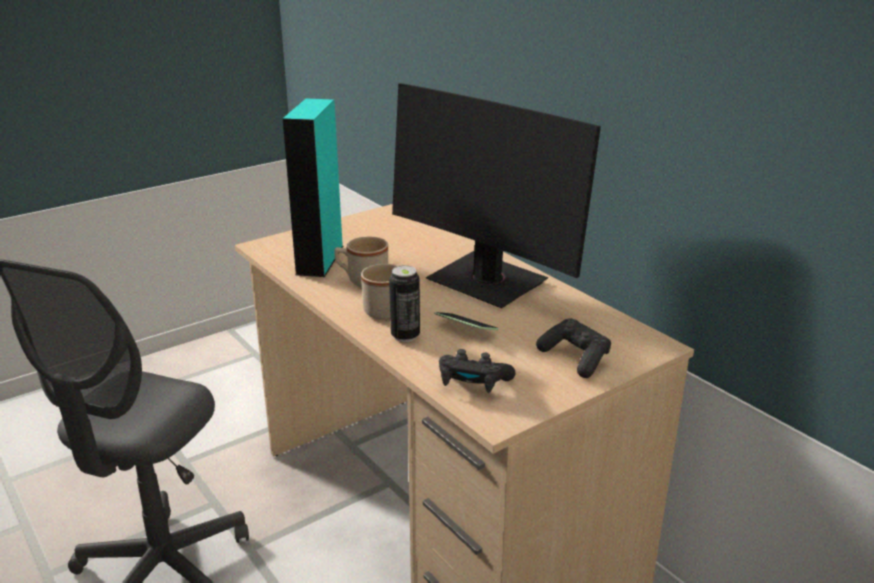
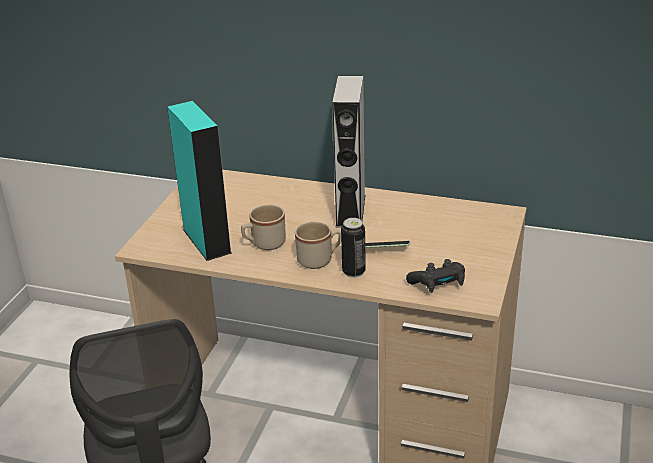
camera: 35 degrees left, 5 degrees up
(486, 282) = (350, 210): monitor -> grey speaker
(575, 358) = (473, 241): black game controller -> none

